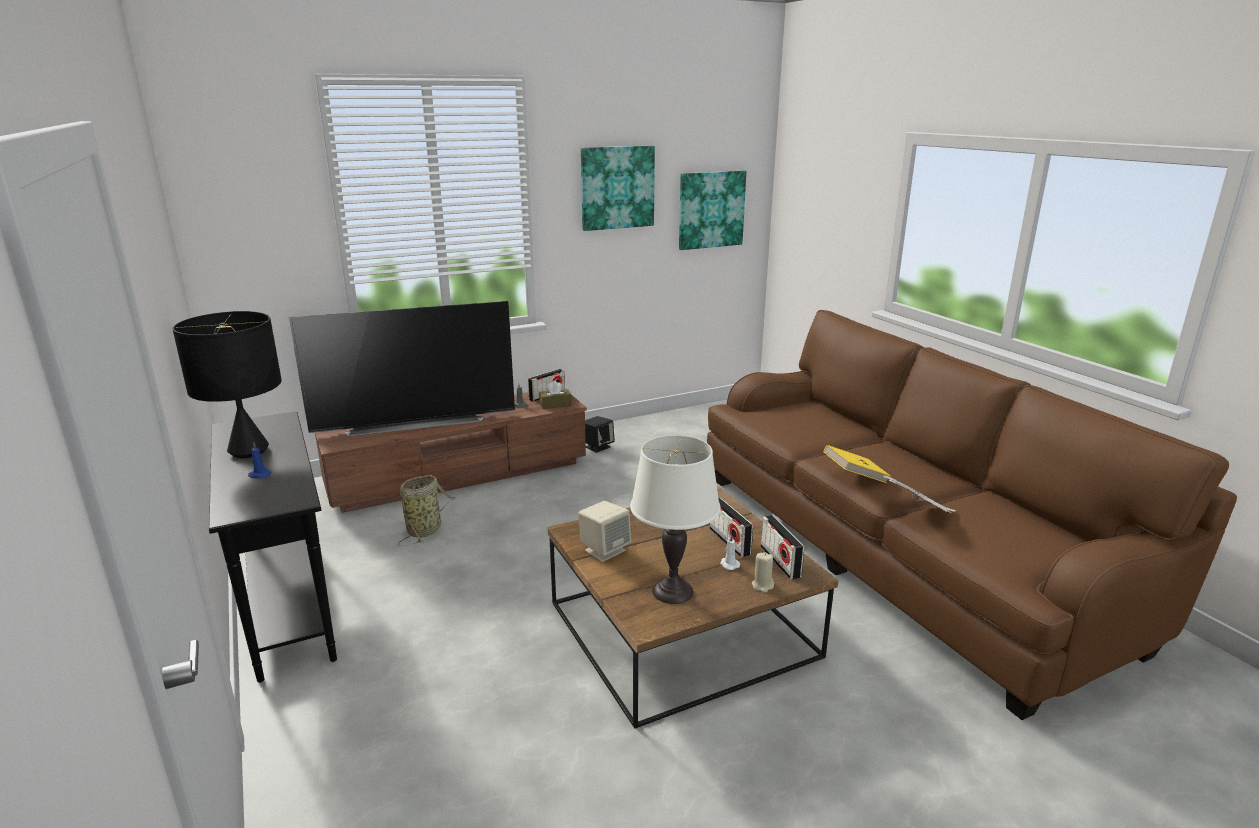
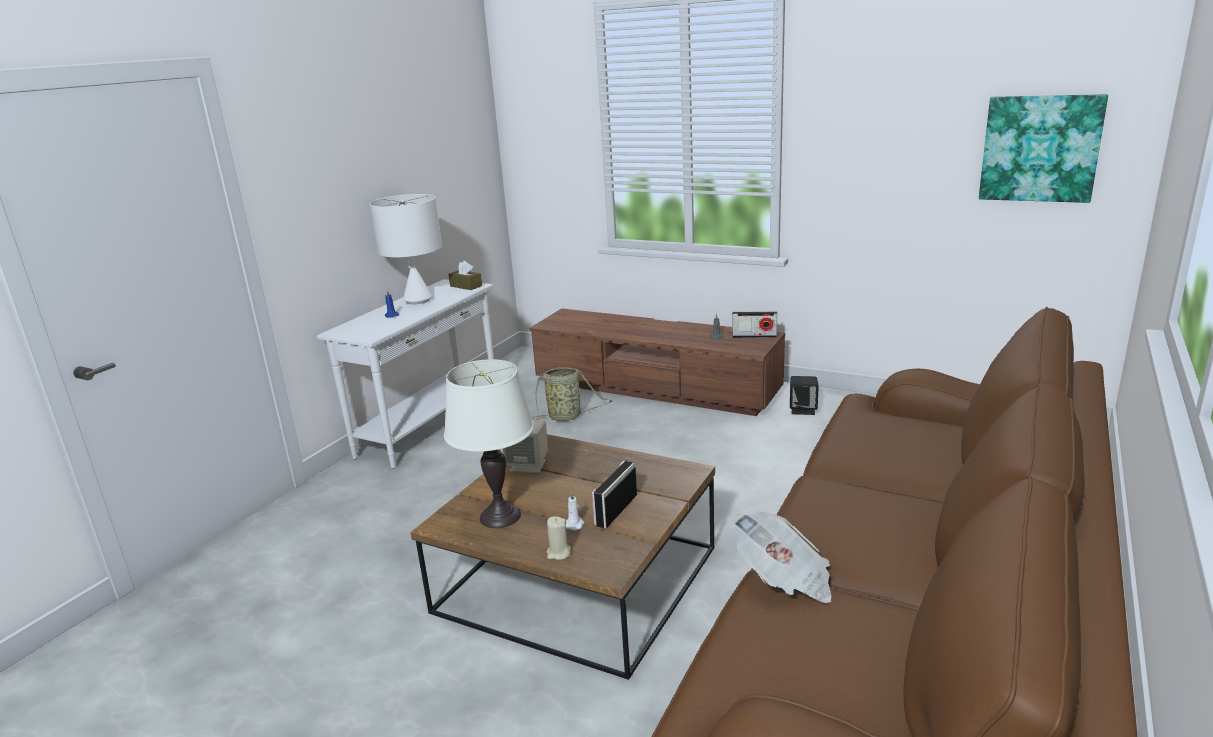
camera: 55 degrees right, 0 degrees up
(249, 452) = (418, 301): black table lamp -> white table lamp
(287, 605) = (429, 425): black console table -> white console table
(415, 422) = (621, 325): television -> none
(555, 404) = (744, 346): brown tissue box -> brown tissue box (466, 286)
(617, 187) = (892, 112): picture -> none
(780, 561) = (613, 547): radio -> none
(854, 476) = (806, 513): yellow book -> none

